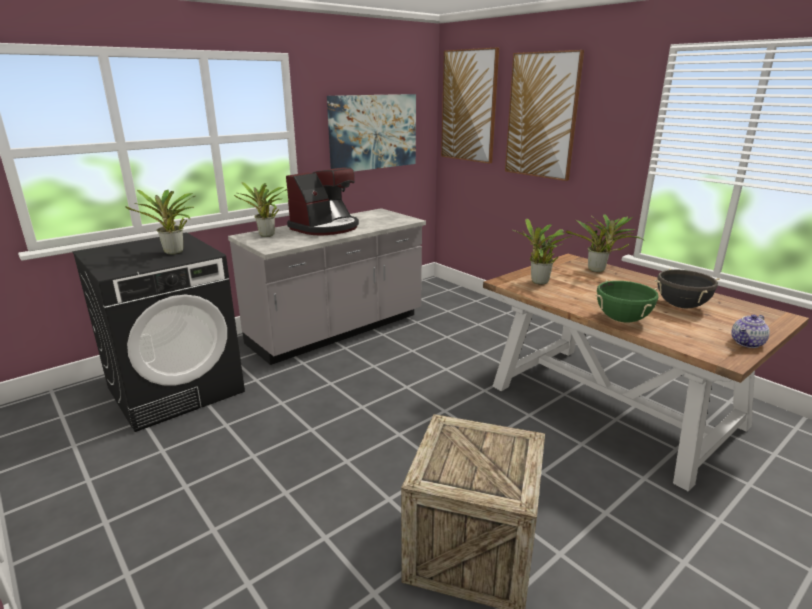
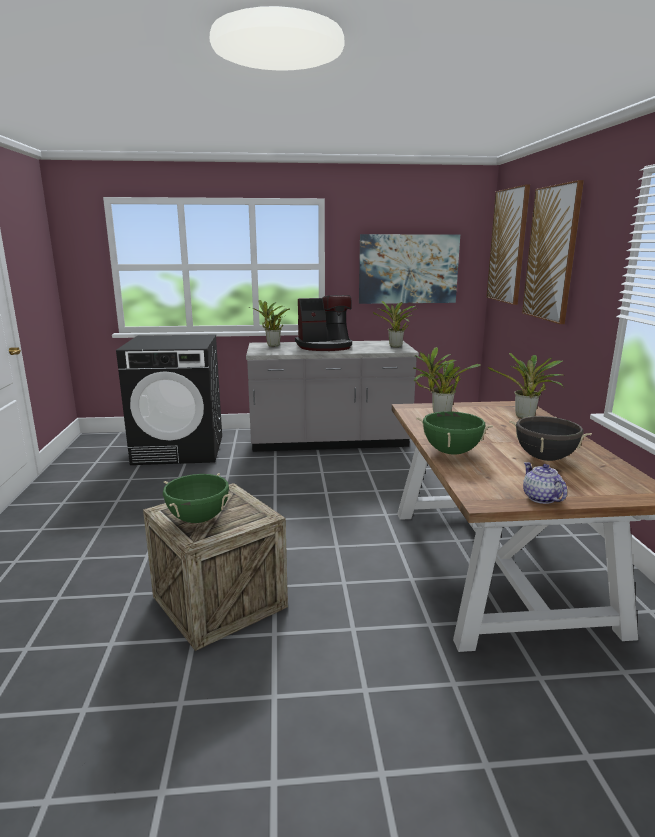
camera: 35 degrees right, 5 degrees down
(174, 253) = (182, 343): potted plant -> potted plant (395, 346)
(477, 471) = (198, 519): none -> green cooking pot
(747, 343) = (540, 498): teapot -> teapot turned 75 degrees clockwise

